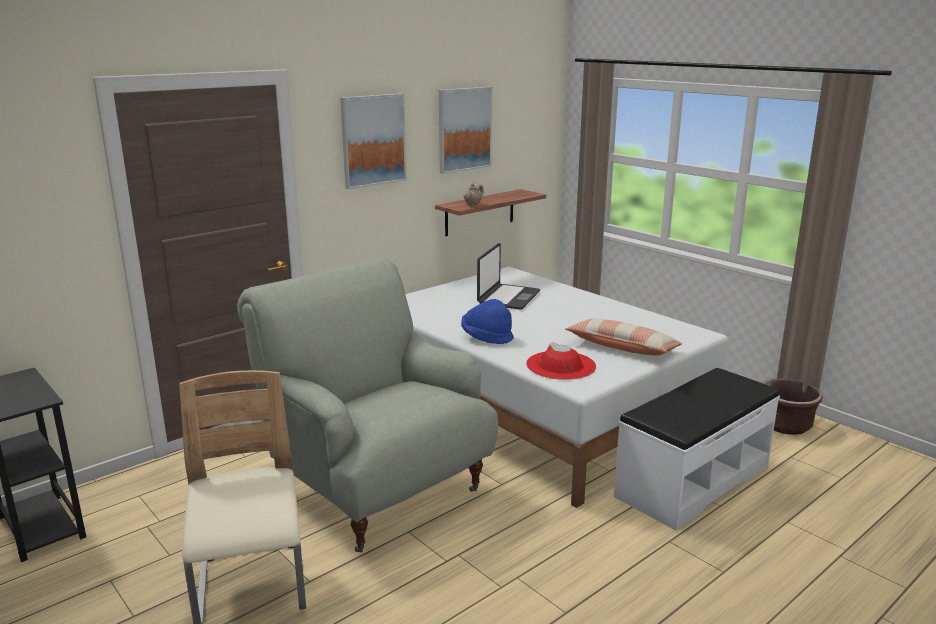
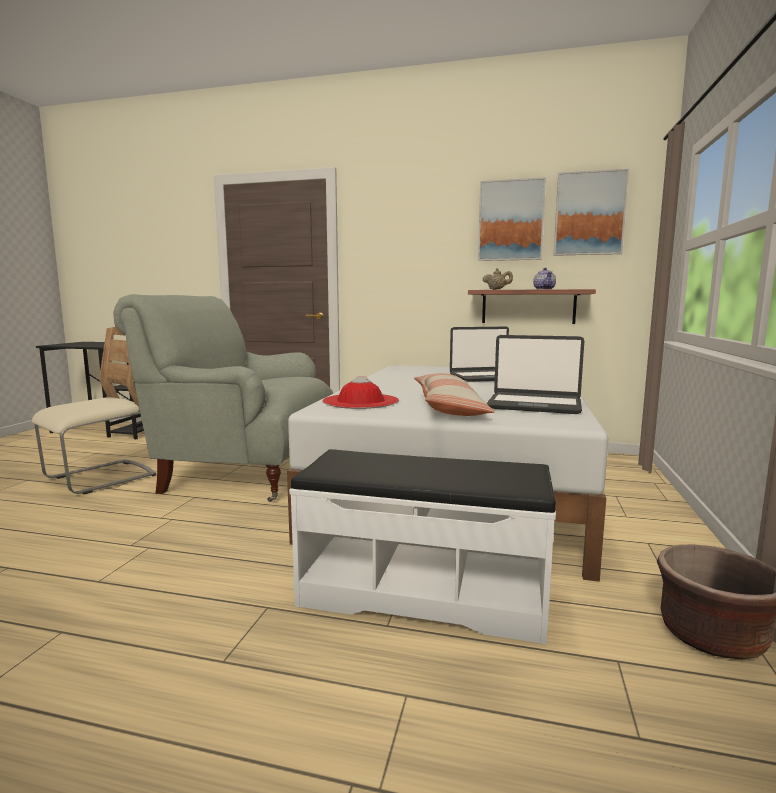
camera: 55 degrees right, 10 degrees down
(373, 140) = (407, 225): picture -> picture (589, 214)
(376, 490) = (243, 475): grey armchair -> grey armchair turned 90 degrees counterclockwise
(486, 337) = (382, 384): blue hat -> none
(503, 197) = (544, 289): none -> teapot
(638, 323) = (534, 405): none -> laptop

